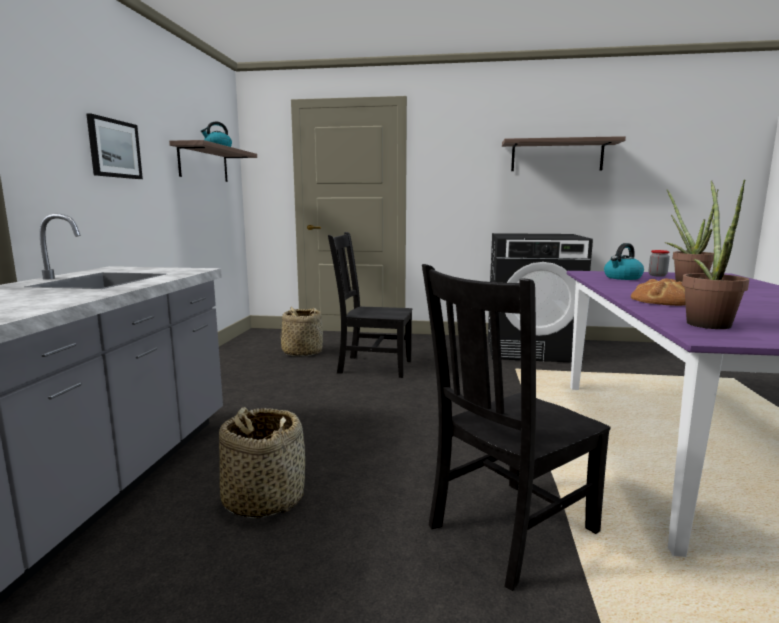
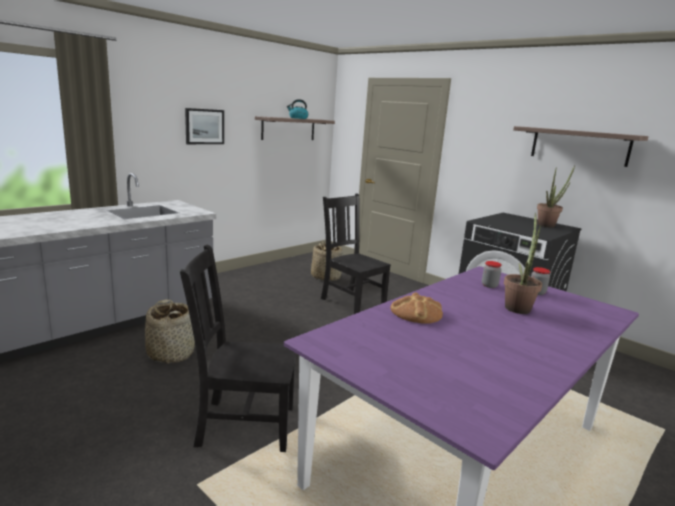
camera: 35 degrees right, 5 degrees up
(622, 278) = (489, 285): kettle -> jar
(706, 322) = (359, 335): potted plant -> potted plant (548, 225)

